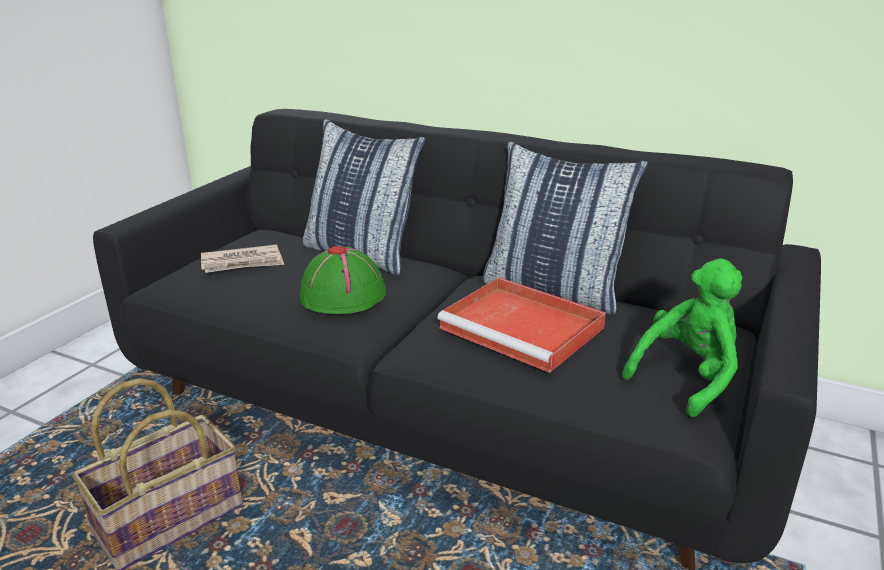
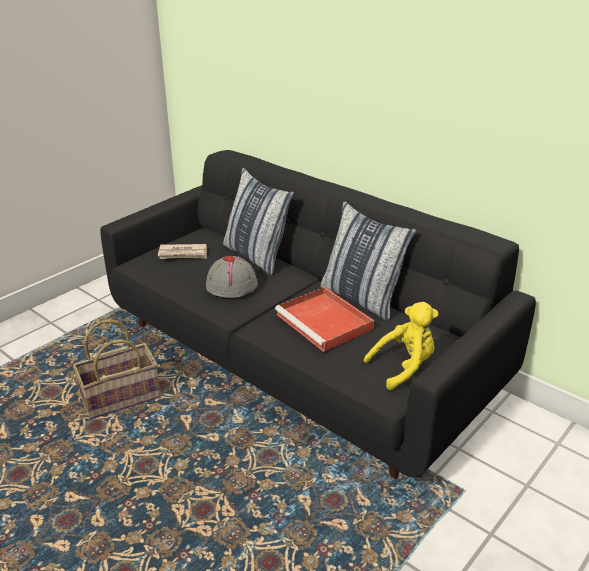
camera: 15 degrees right, 5 degrees up
(343, 295) = (232, 285): green hat -> grey hat
(686, 377) = (404, 367): green plush toy -> yellow plush toy

